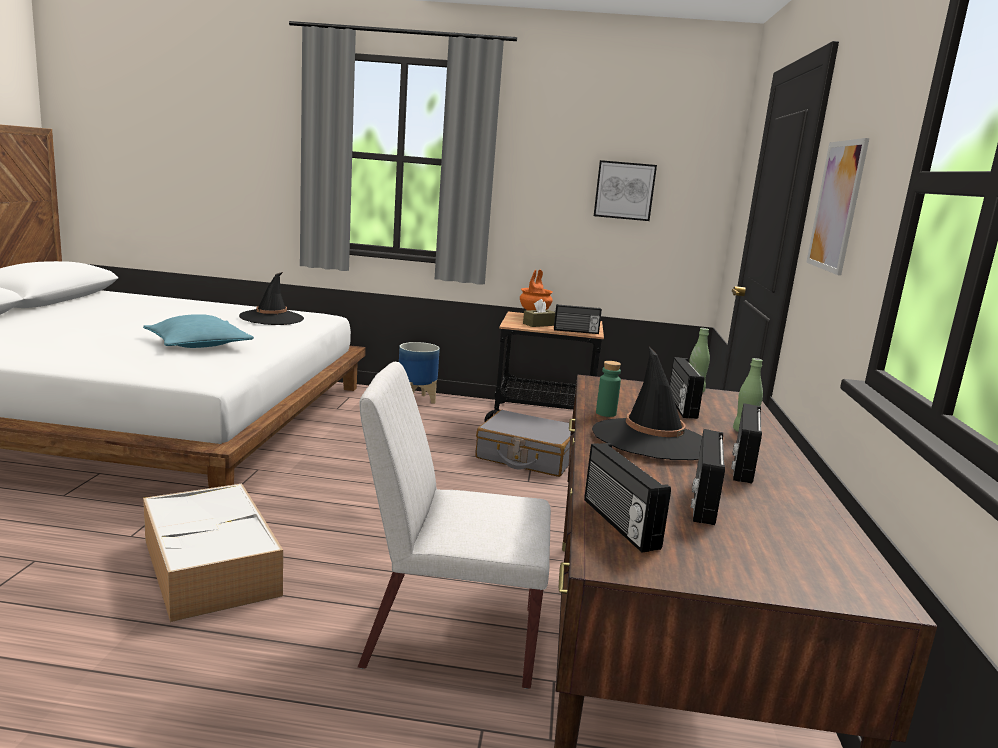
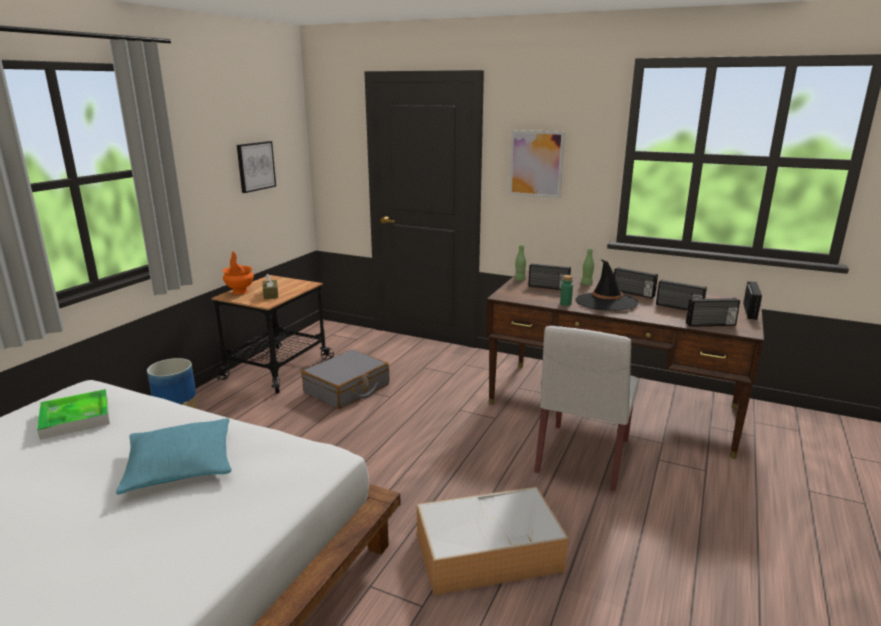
camera: 70 degrees left, 5 degrees up
(272, 318) = (75, 418): black hat -> tray
(576, 331) = (301, 287): radio -> radio (751, 311)

